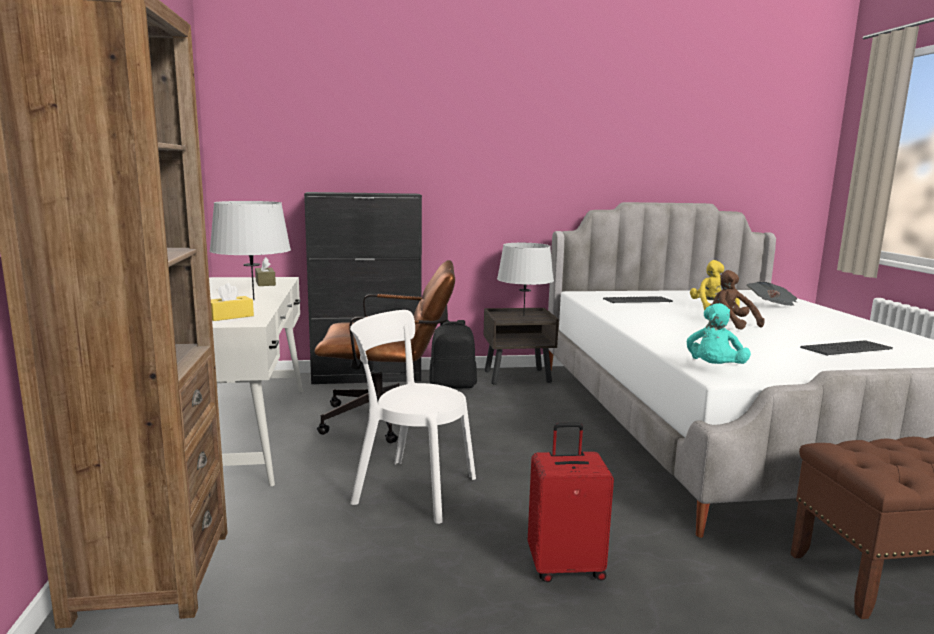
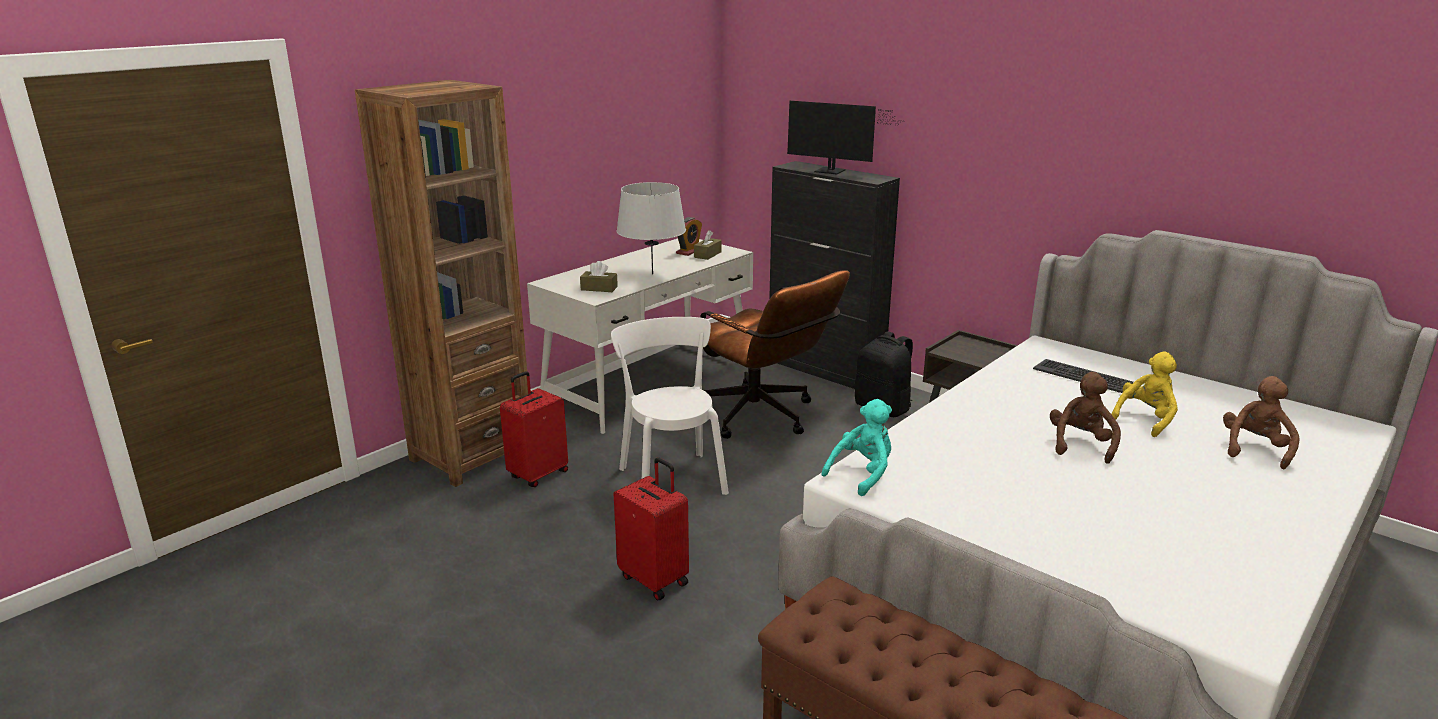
camera: 50 degrees right, 10 degrees up
(230, 316) = (599, 288): yellow tissue box -> brown tissue box
(241, 284) = (689, 251): none -> alarm clock
(277, 550) = (537, 474): none -> red suitcase
(363, 193) = (833, 171): none -> monitor
(523, 316) = (983, 352): grey table lamp -> none
(714, 369) = (862, 474): turquoise plush toy -> turquoise plush toy turned 150 degrees clockwise
(772, 307) = (1255, 449): newspaper -> brown plush toy
(845, 348) = (1108, 526): keyboard -> none

